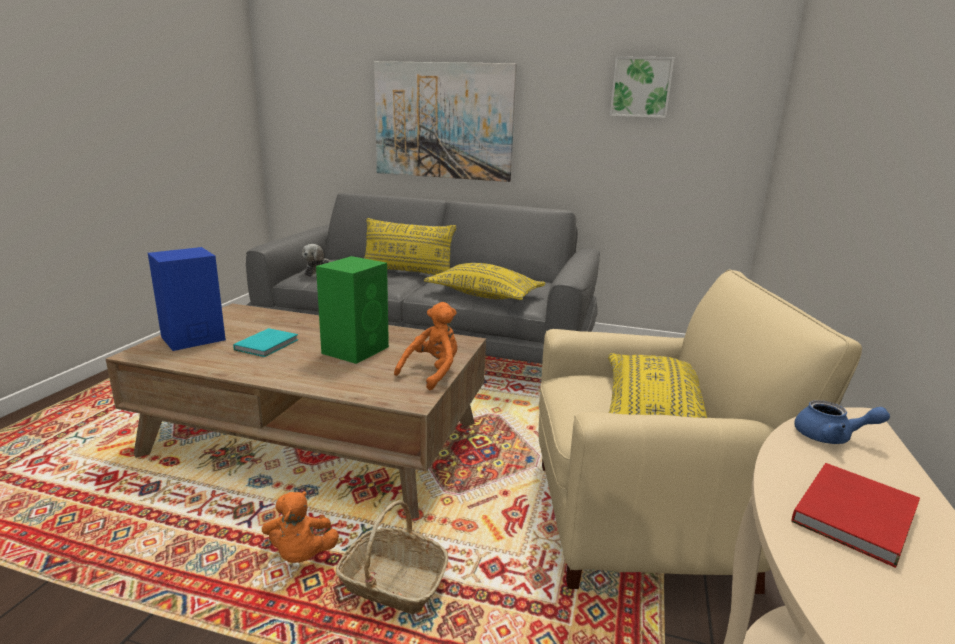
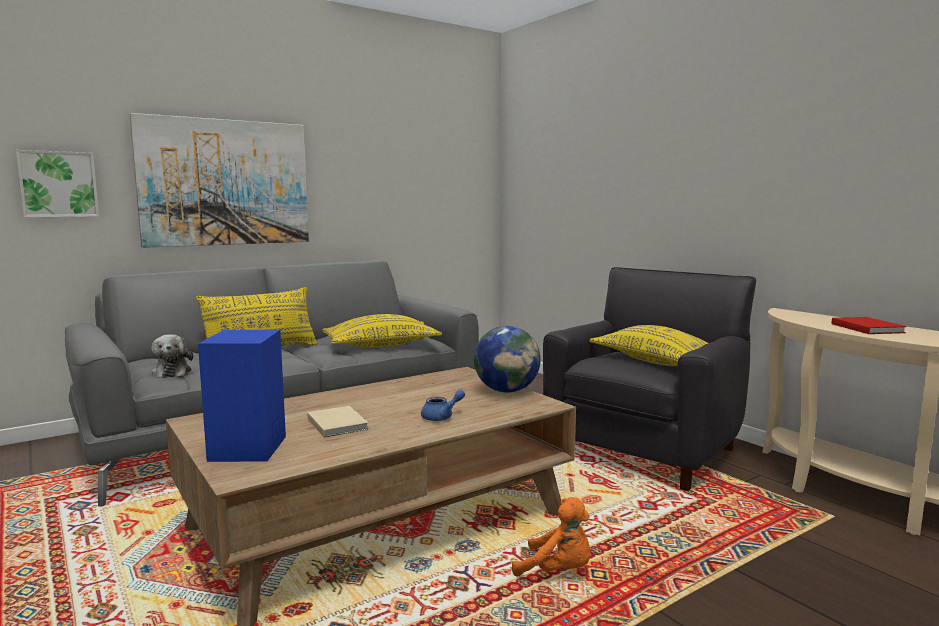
camera: 50 degrees left, 10 degrees down
(268, 344) = (338, 423): turquoise book -> beige book
(356, 349) = (416, 400): green speaker -> none
(392, 583) = (629, 543): basket -> none
(432, 373) = (506, 391): orange plush toy -> globe
(641, 87) = (410, 150): picture -> picture (58, 184)
(643, 521) = (646, 450): beige armchair -> black armchair
(831, 437) = (798, 316): blue teapot -> blue teapot (442, 417)

